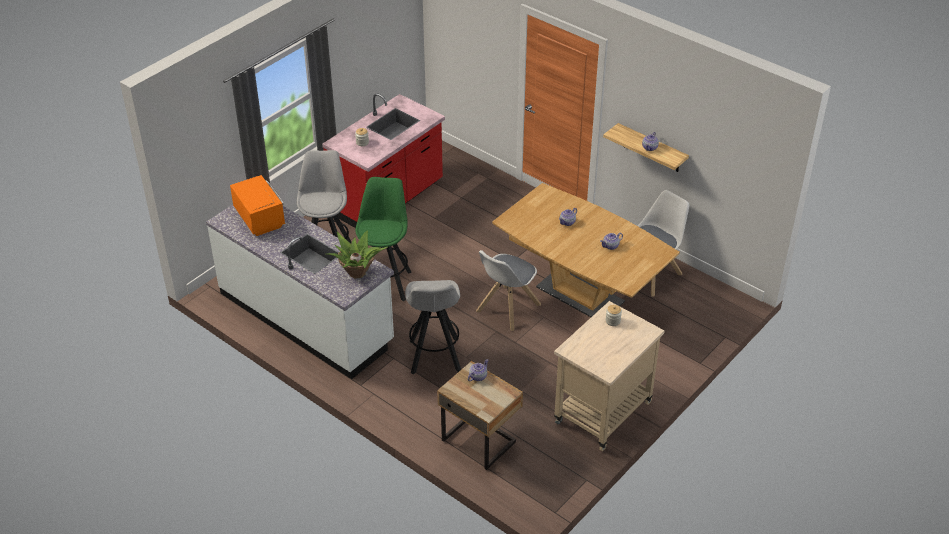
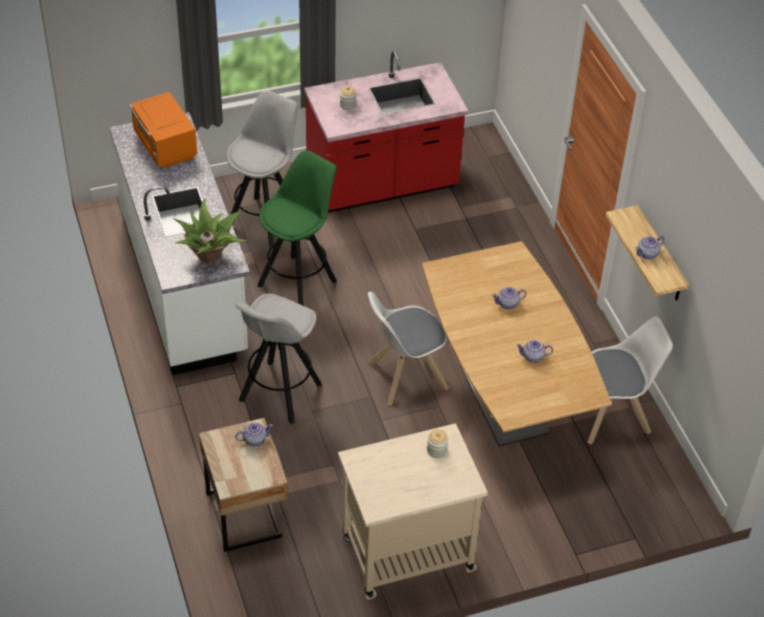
camera: 30 degrees right, 5 degrees up
(260, 218) = (165, 147): orange microwave -> orange microwave turned 150 degrees clockwise

